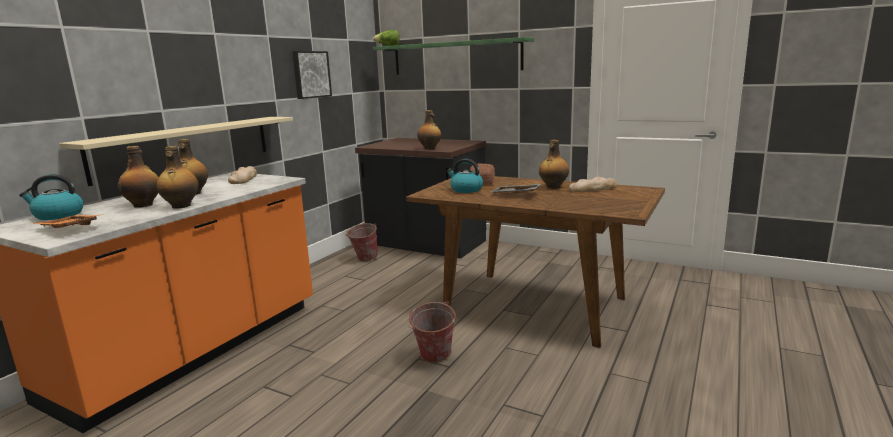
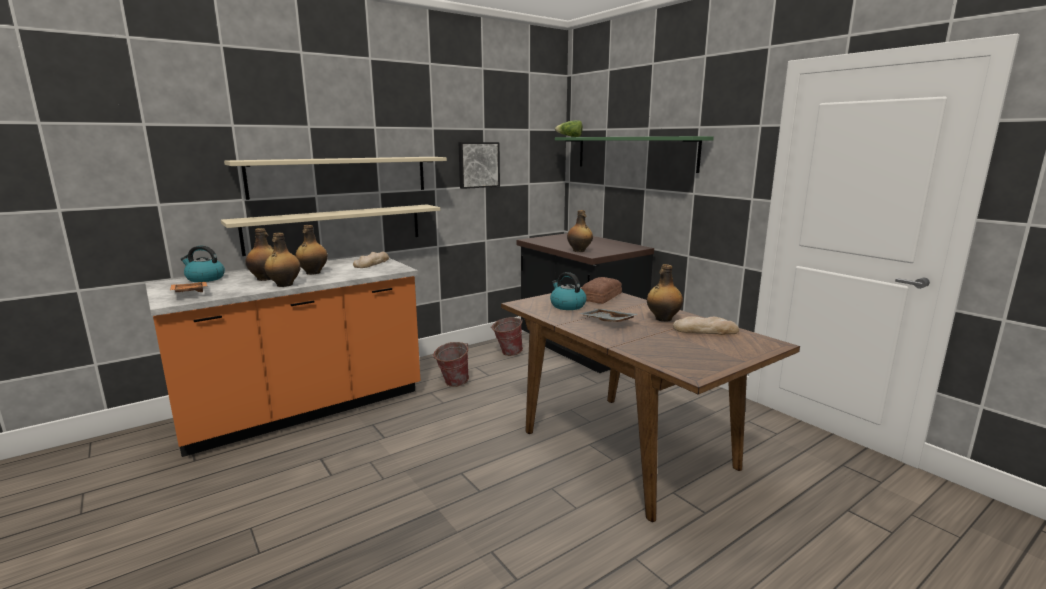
camera: 25 degrees right, 0 degrees up
(187, 87) = (341, 176): none -> beige shelf
(433, 359) = (472, 478): bucket -> bucket (452, 384)

